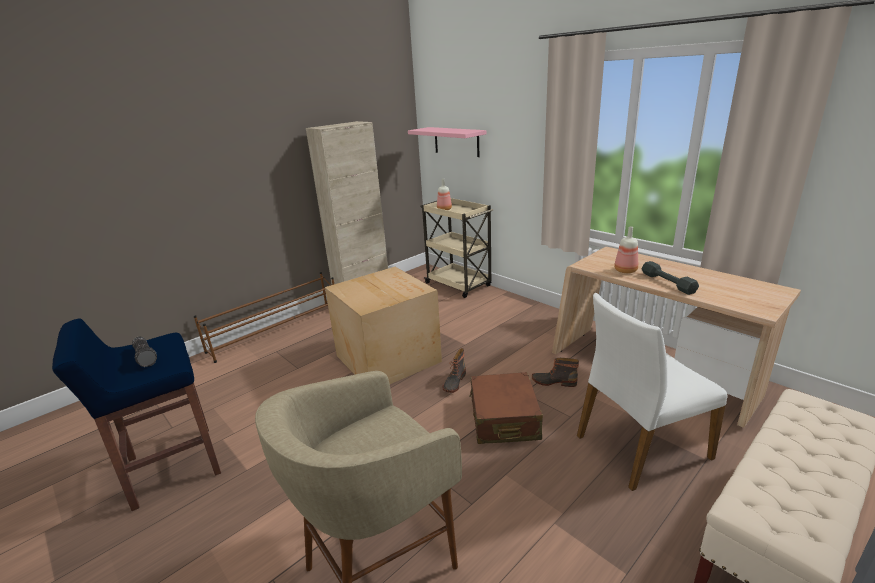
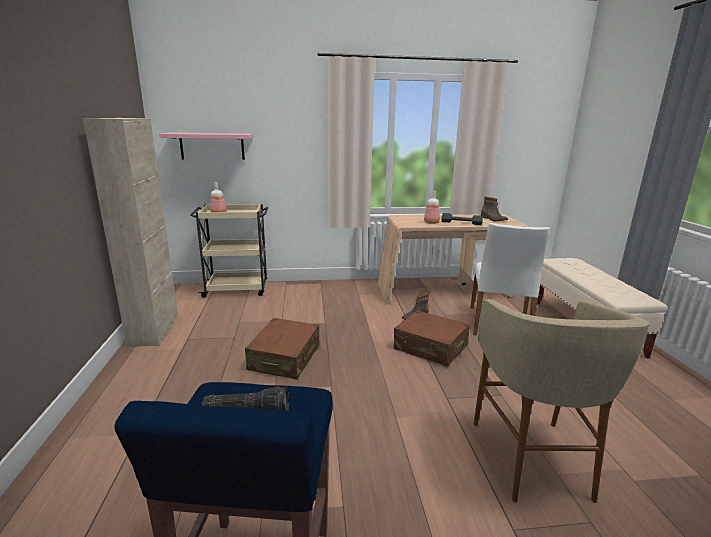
camera: 55 degrees left, 5 degrees down
(277, 330) = (101, 401): brown shoe rack -> none
(388, 357) = (285, 358): cardboard box -> brown suitcase
(454, 382) = (365, 346): boot -> boot (493, 219)

